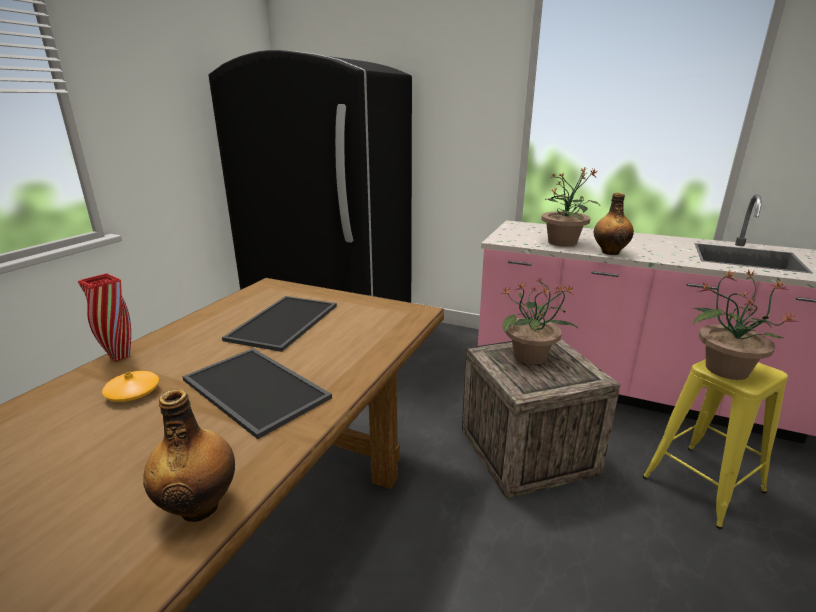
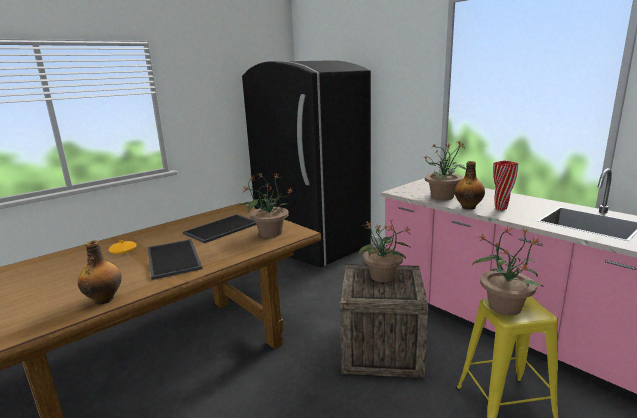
camera: 25 degrees right, 5 degrees down
(119, 356) = (133, 234): red vase -> red vase (501, 208)
(371, 319) = (270, 233): none -> potted plant

